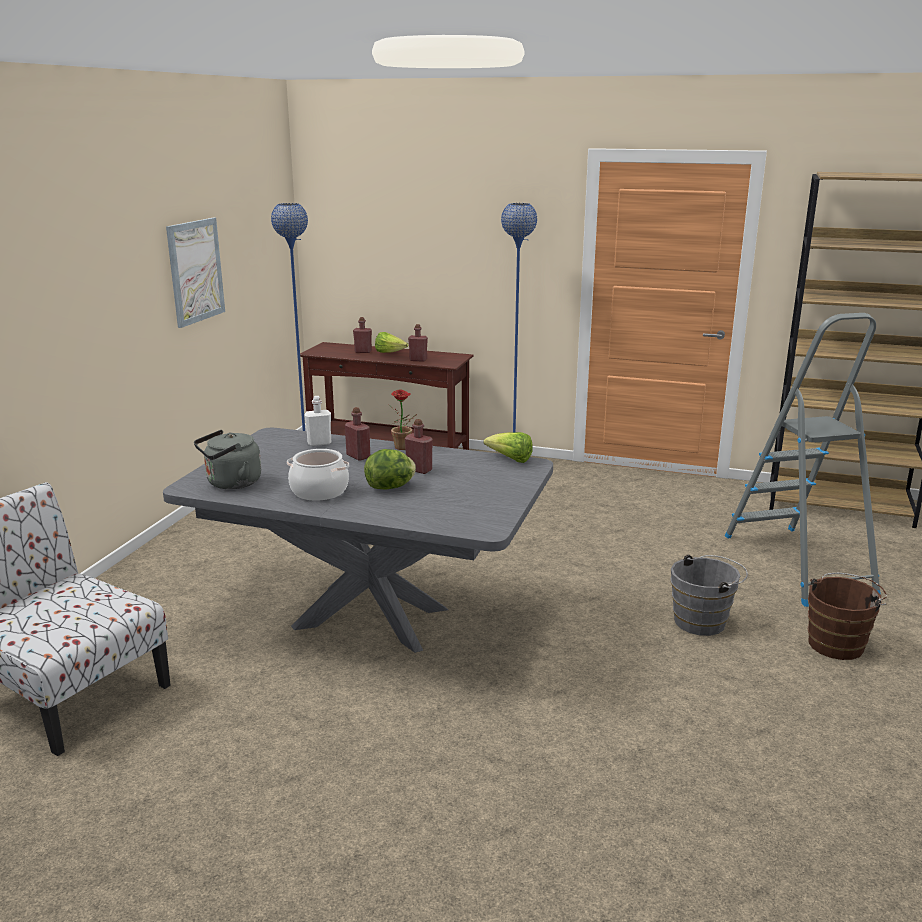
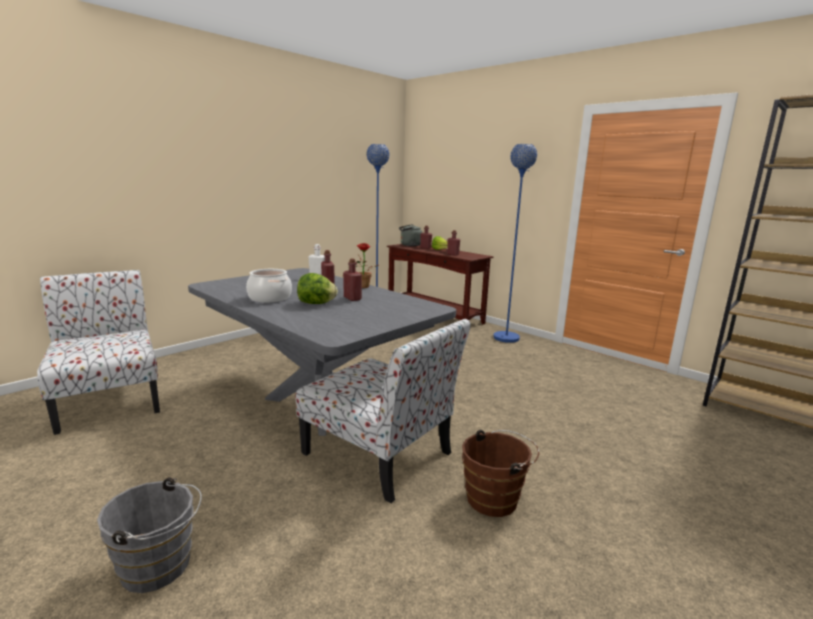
camera: 25 degrees right, 5 degrees down
(195, 271) = (312, 179): picture -> none
(231, 483) = (230, 287): grey kettle -> grey kettle (409, 245)
(505, 652) = (380, 454): none -> chair
(510, 459) = (426, 303): lettuce -> none
(703, 621) = (571, 480): grey bucket -> grey bucket (161, 567)
(796, 563) = (703, 454): grey step ladder -> none
(838, 643) = (706, 545): brown bucket -> brown bucket (496, 498)

